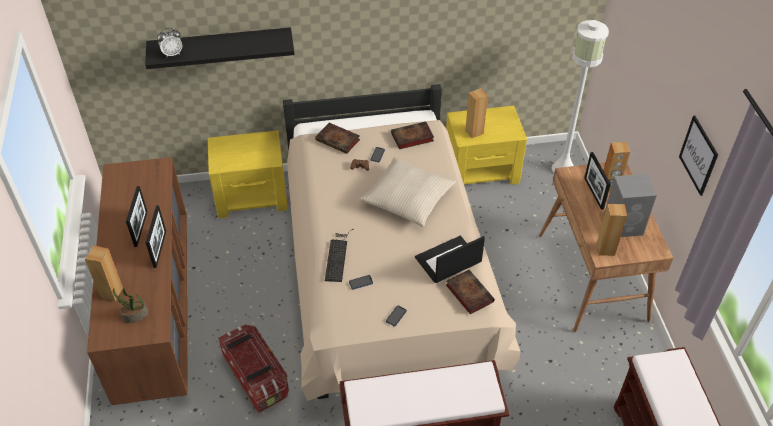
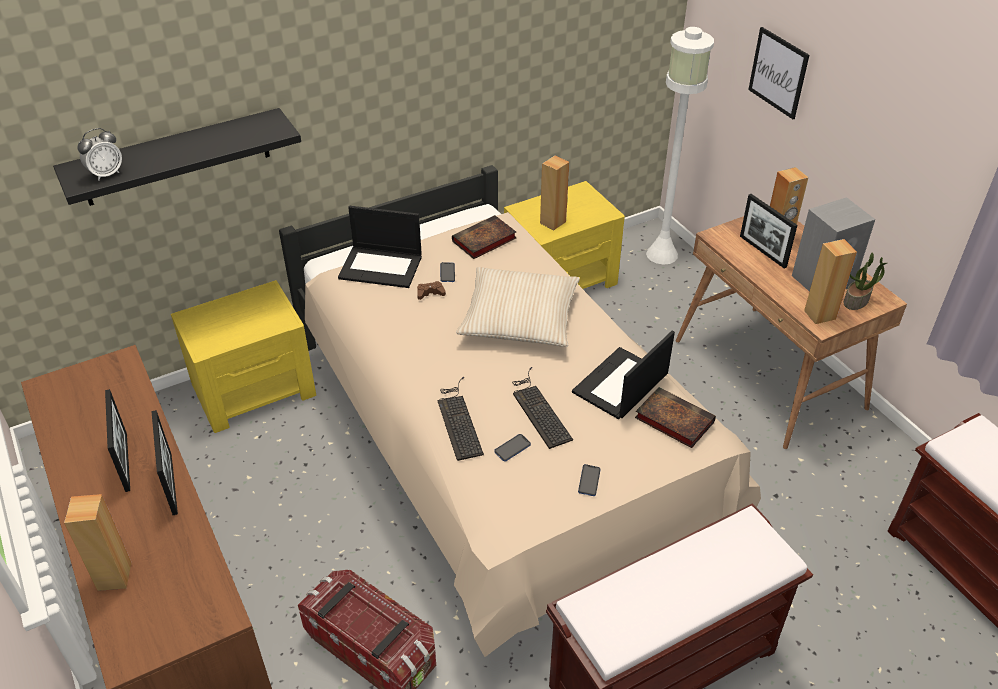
camera: 20 degrees left, 5 degrees down
(135, 316) = (172, 601): potted plant -> potted plant (856, 301)
(339, 140) = (382, 267): book -> laptop
(389, 262) = (538, 409): none -> keyboard
(698, 155) = (927, 146): picture -> picture (778, 72)

